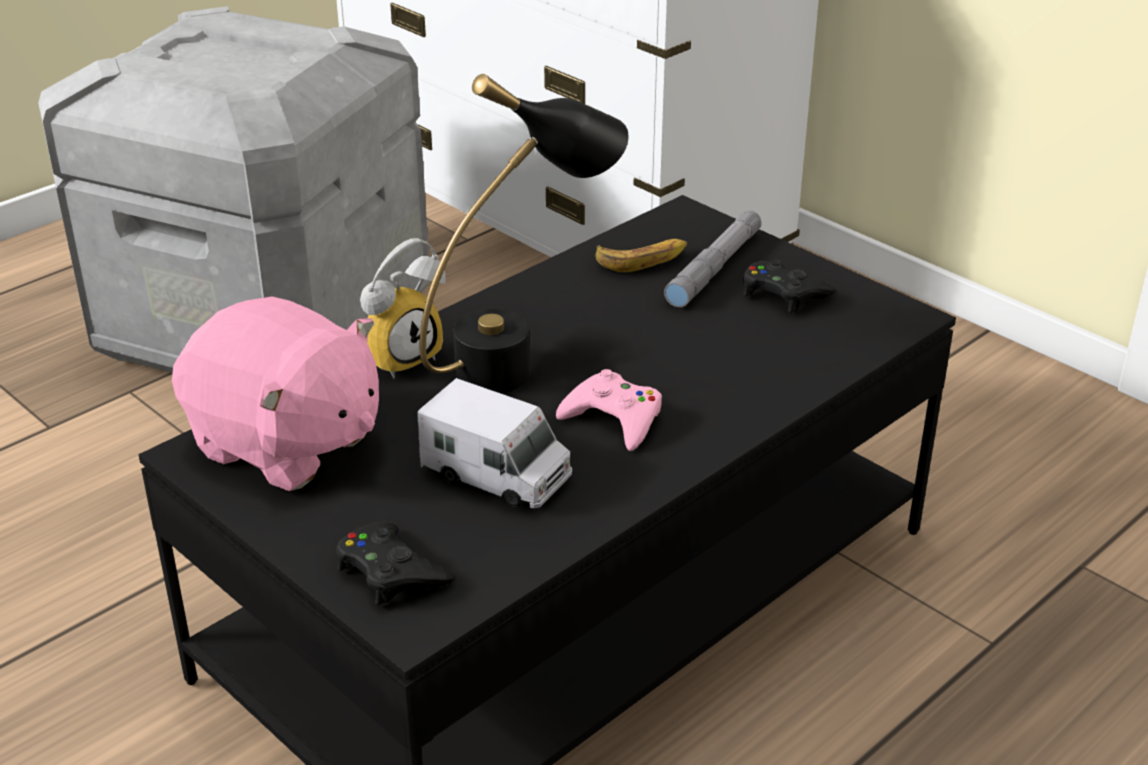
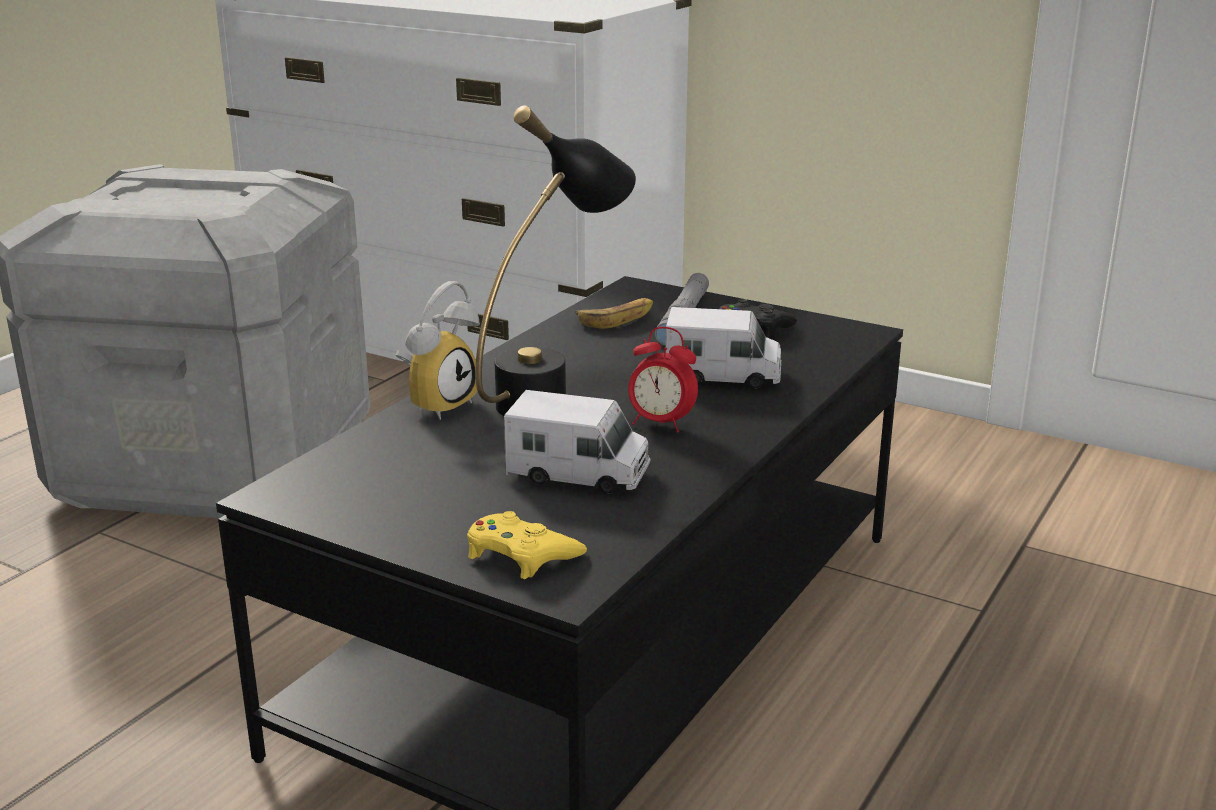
camera: 15 degrees left, 10 degrees down
(286, 444) = (363, 477): pink plush toy -> none
(391, 572) = (521, 554): black game controller -> yellow game controller
(614, 419) = (660, 424): pink game controller -> alarm clock
(714, 360) = (723, 376): none -> toy truck

